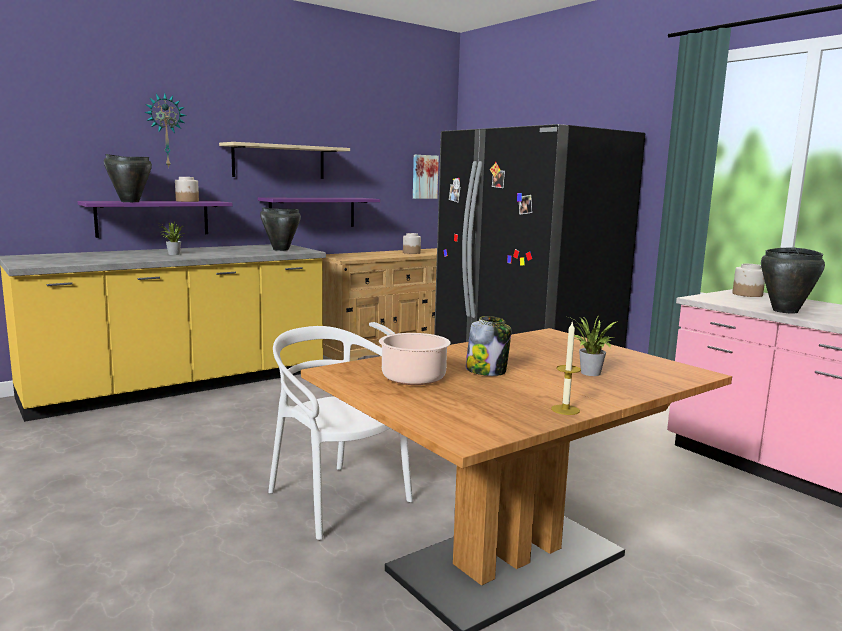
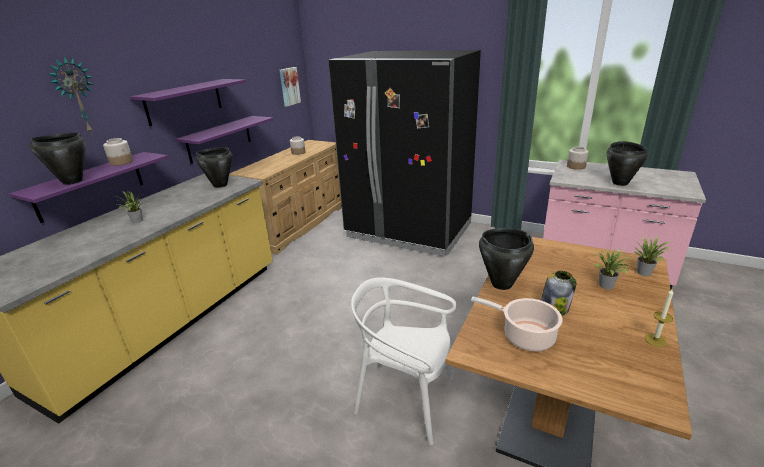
camera: 25 degrees left, 15 degrees up
(279, 161) = (184, 101): beige shelf -> purple shelf
(458, 349) = (501, 284): none -> black cooking pot
(672, 376) = (644, 272): none -> potted plant

